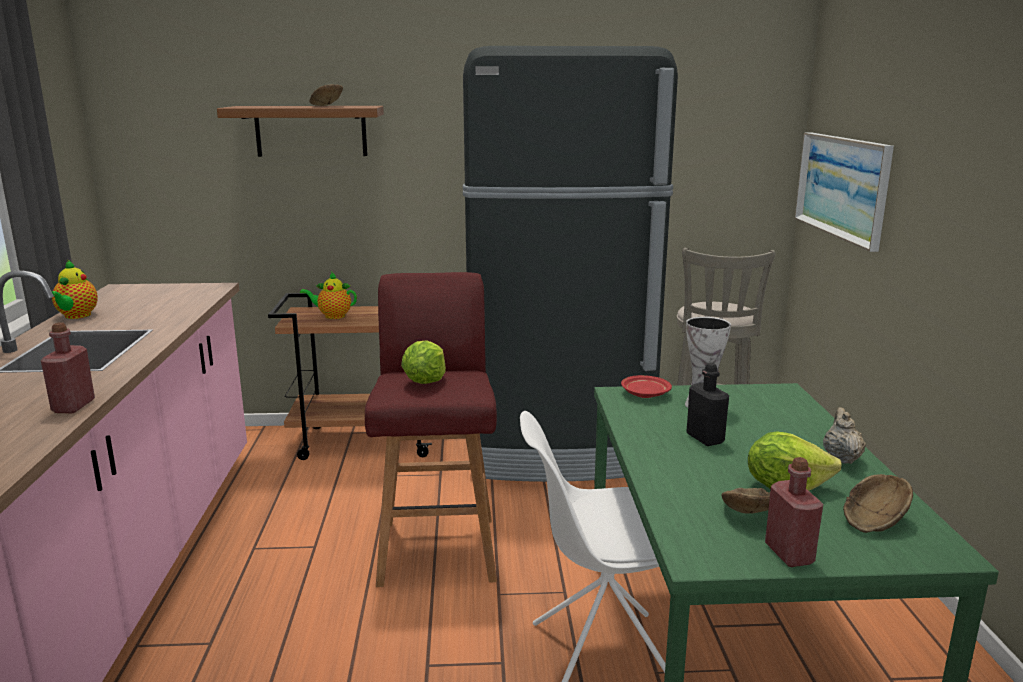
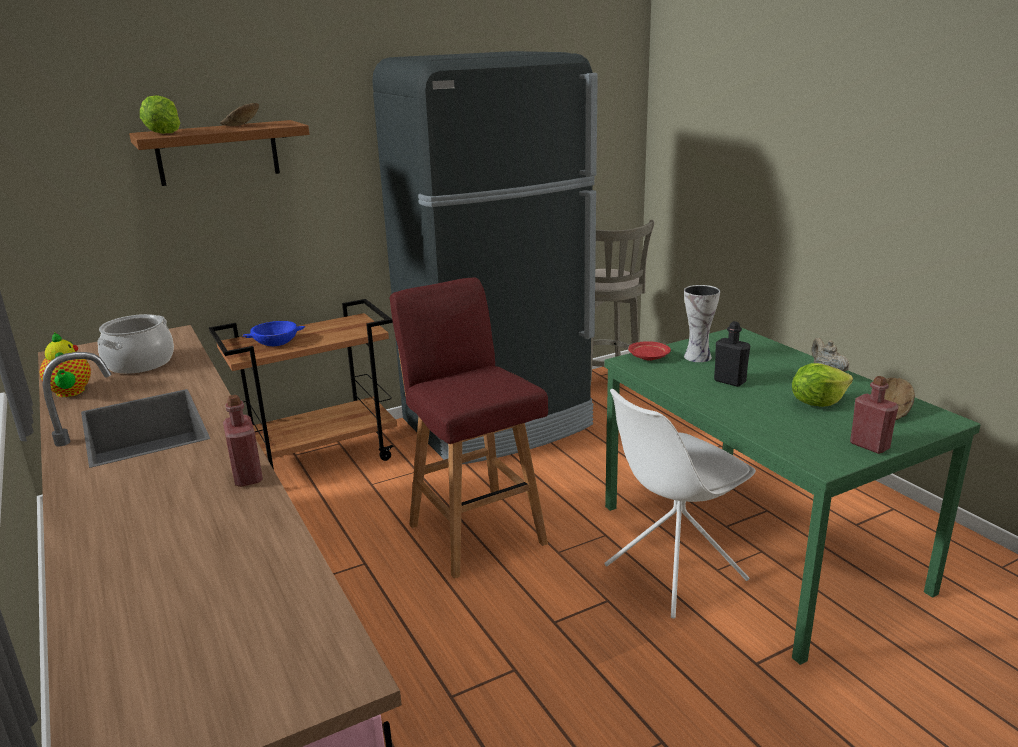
camera: 25 degrees left, 5 degrees up
(155, 304) = (140, 363): none -> cooking pot
(332, 316) = (276, 342): teapot -> blue bowl
(425, 380) = (470, 383): lettuce -> lettuce (163, 133)
(748, 512) = (816, 425): brown bowl -> none
(842, 186) = (700, 161): picture -> none

